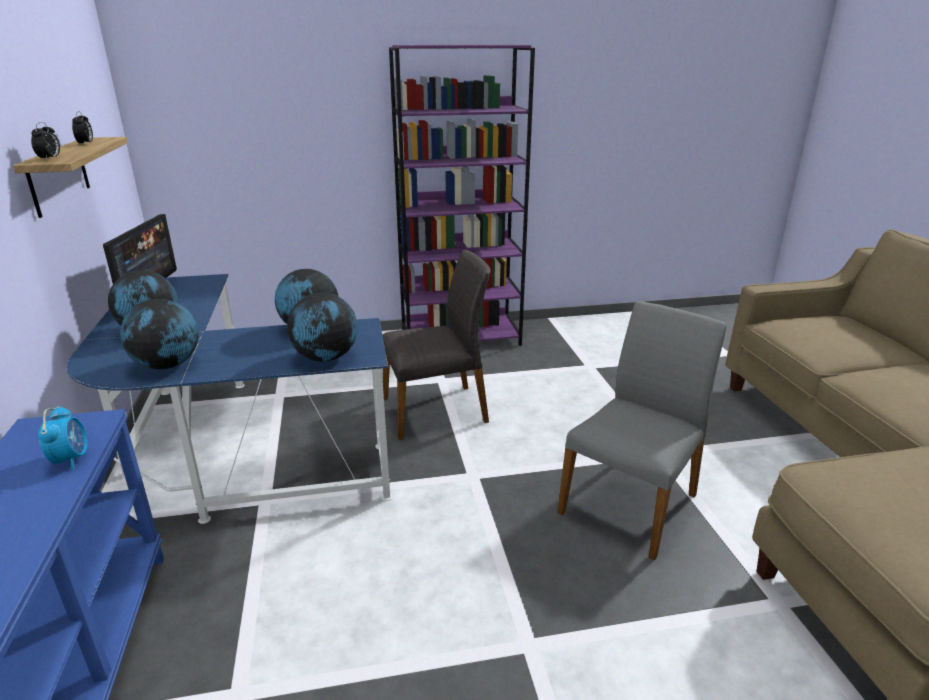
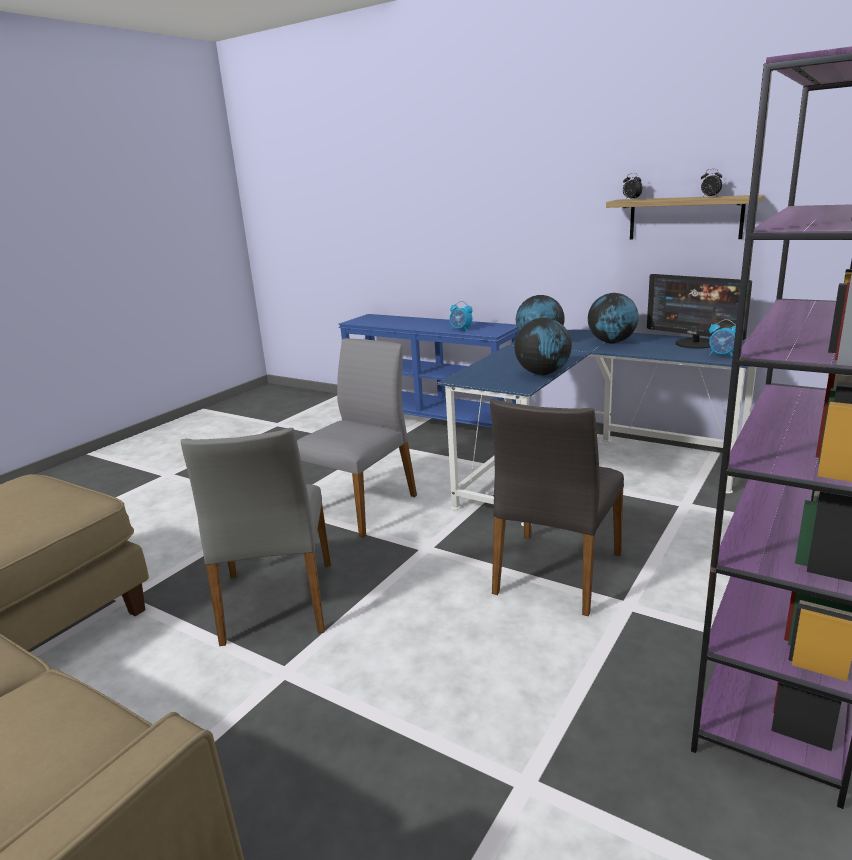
camera: 135 degrees right, 5 degrees down
(197, 283) = (722, 355): none -> alarm clock
(326, 358) = (480, 371): globe -> none
(449, 567) = (360, 505): none -> grey chair

